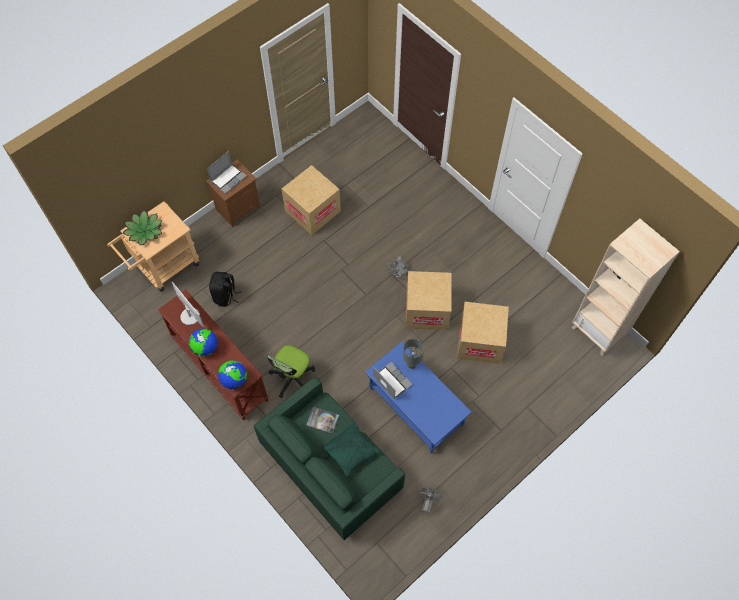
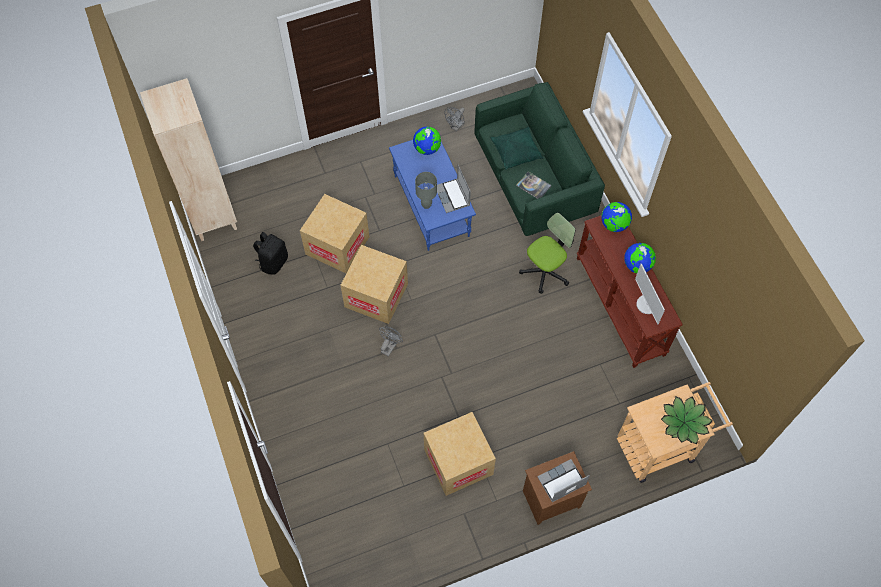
camera: 160 degrees left, 0 degrees up
(225, 296) = (594, 385): black backpack -> black backpack (273, 262)
(435, 422) = (427, 149): none -> globe

